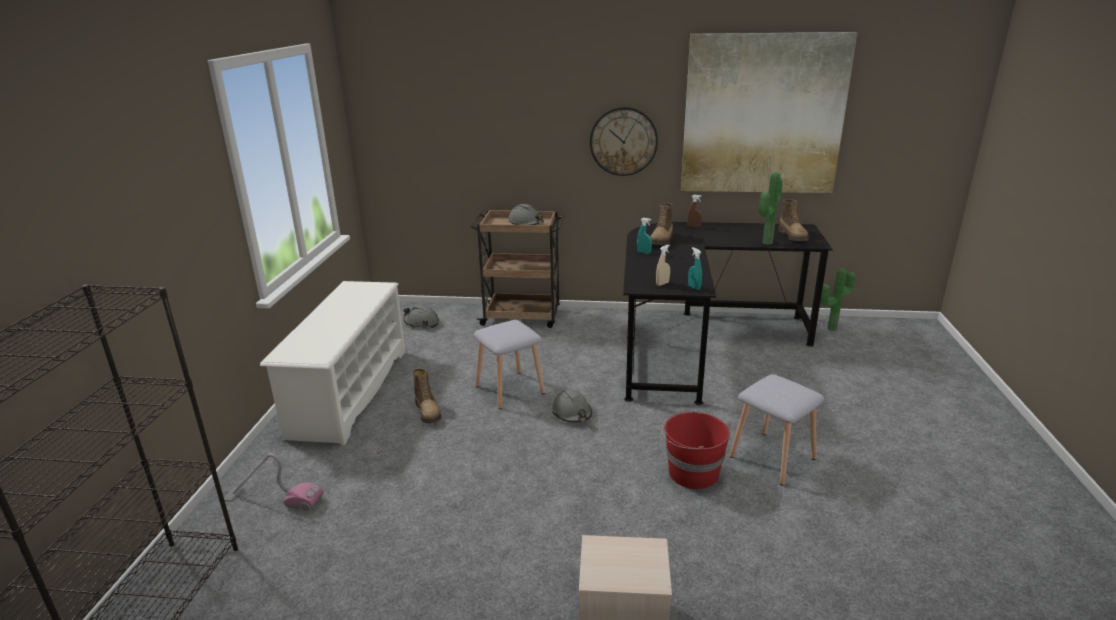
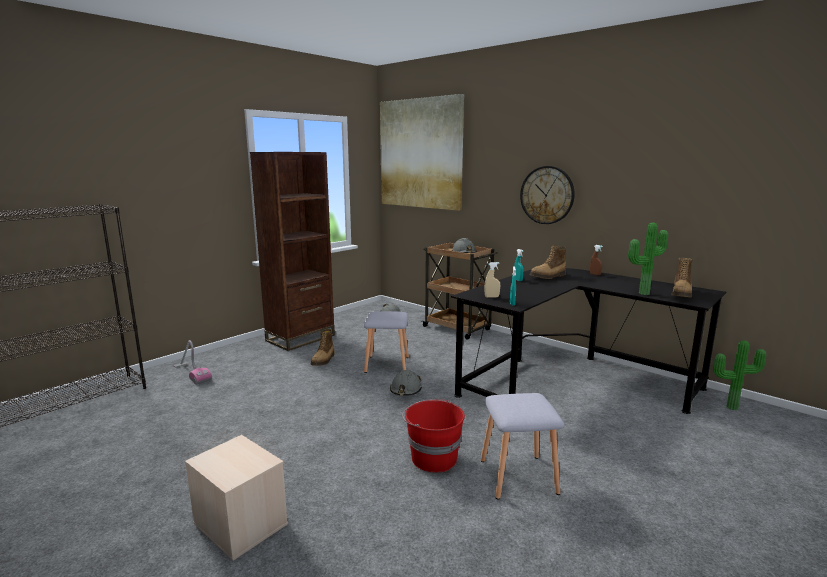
camera: 35 degrees right, 10 degrees down
(349, 392) = (300, 338): white shoe rack -> brown bookcase
(763, 115) = (671, 175): picture -> picture (420, 154)

